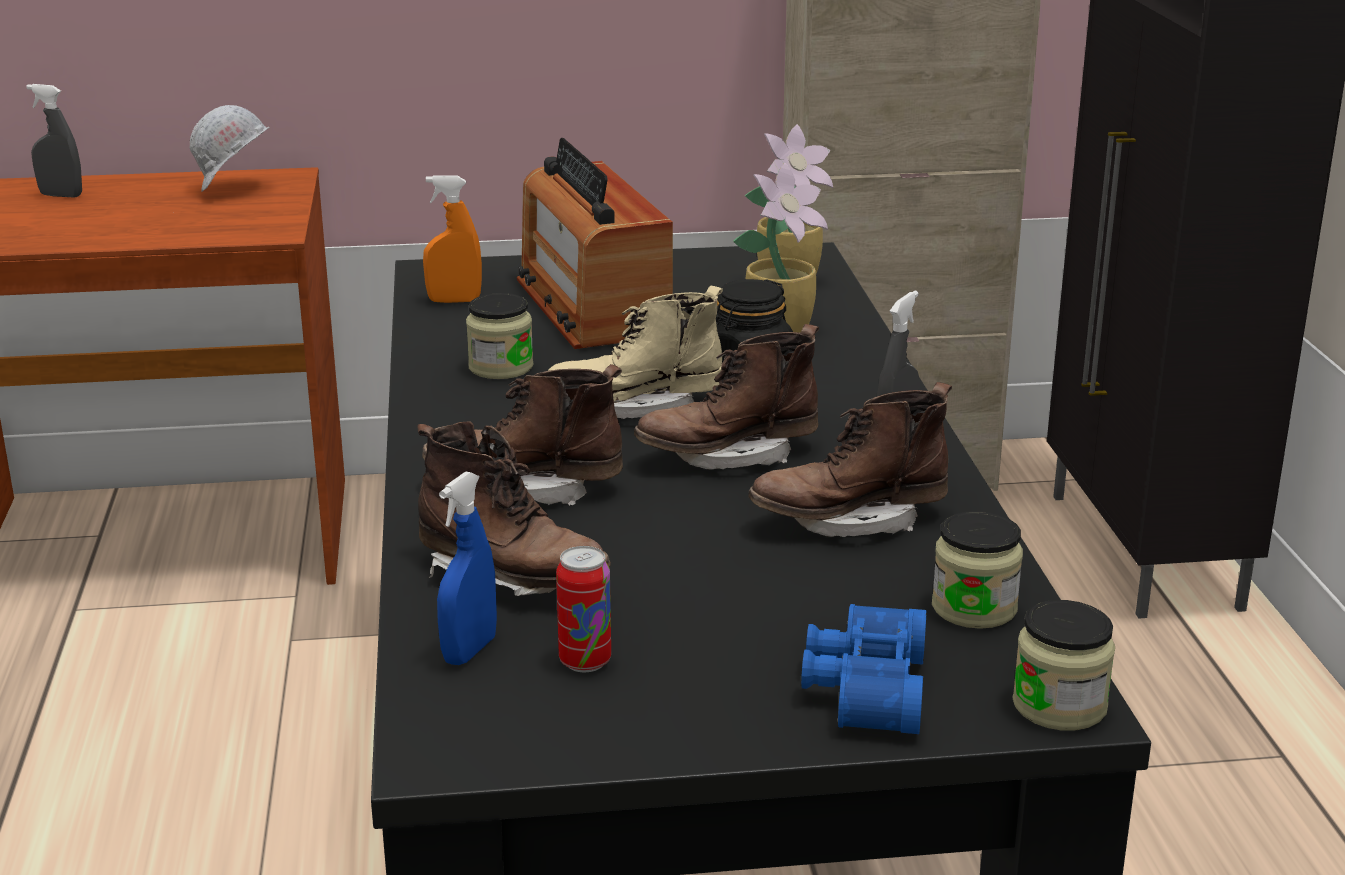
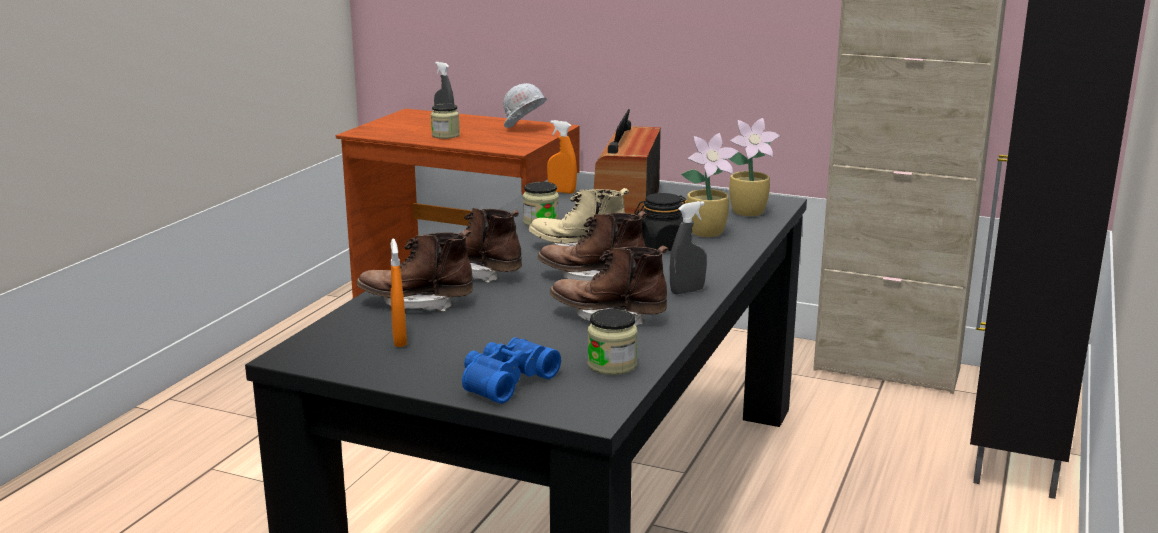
camera: 30 degrees right, 5 degrees down
(469, 651) = (359, 324): blue spray bottle -> none
(511, 578) = (417, 303): brown boot -> brown boot turned 120 degrees clockwise
(585, 661) = (399, 340): can -> orange spray bottle
(1059, 706) = (588, 412): jar -> jar (445, 135)

